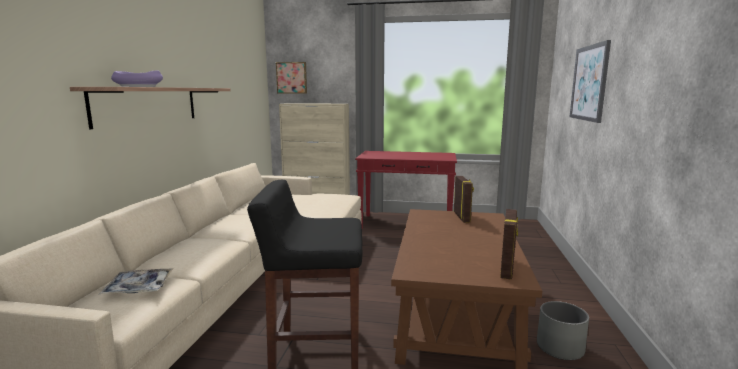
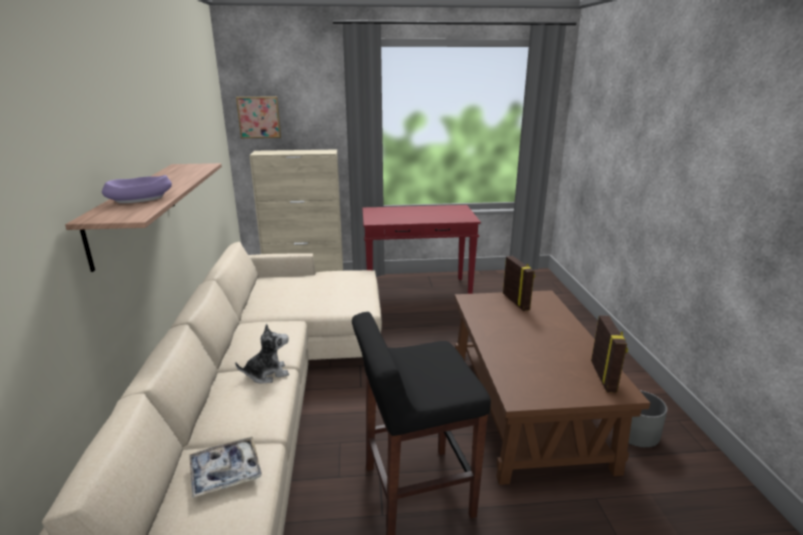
camera: 15 degrees left, 10 degrees up
(222, 241) = (267, 374): none -> plush toy
(589, 83) = (633, 144): picture -> none

